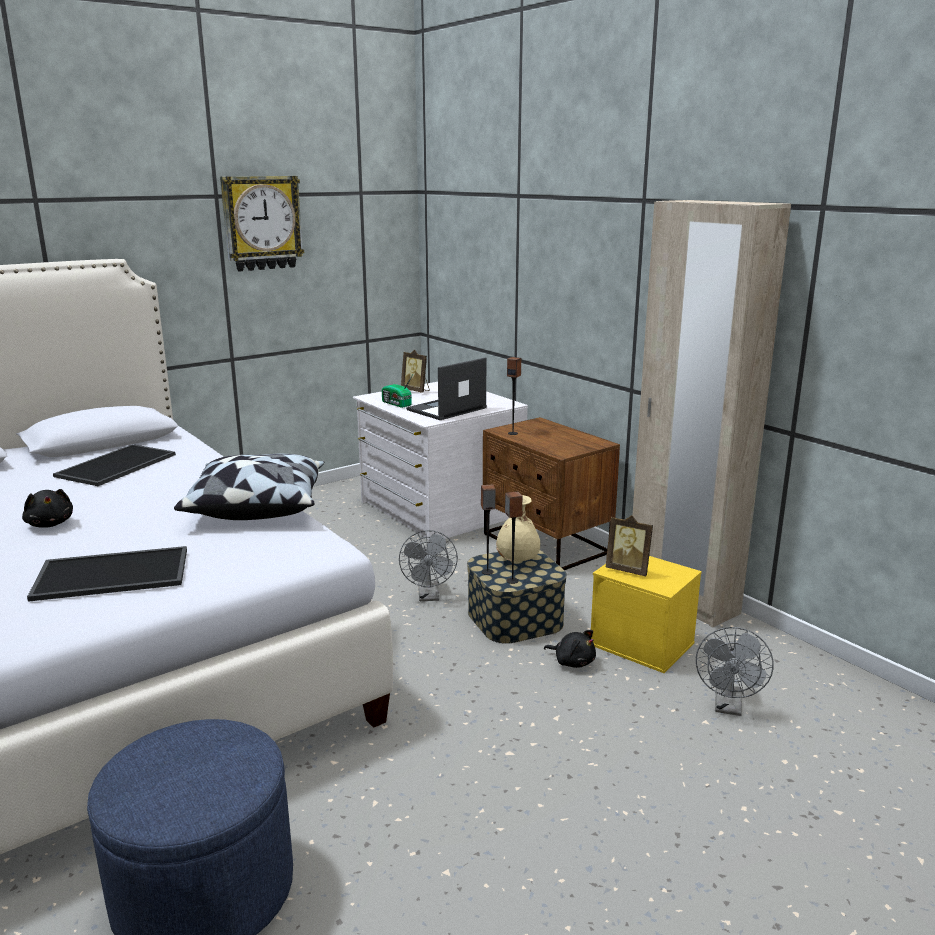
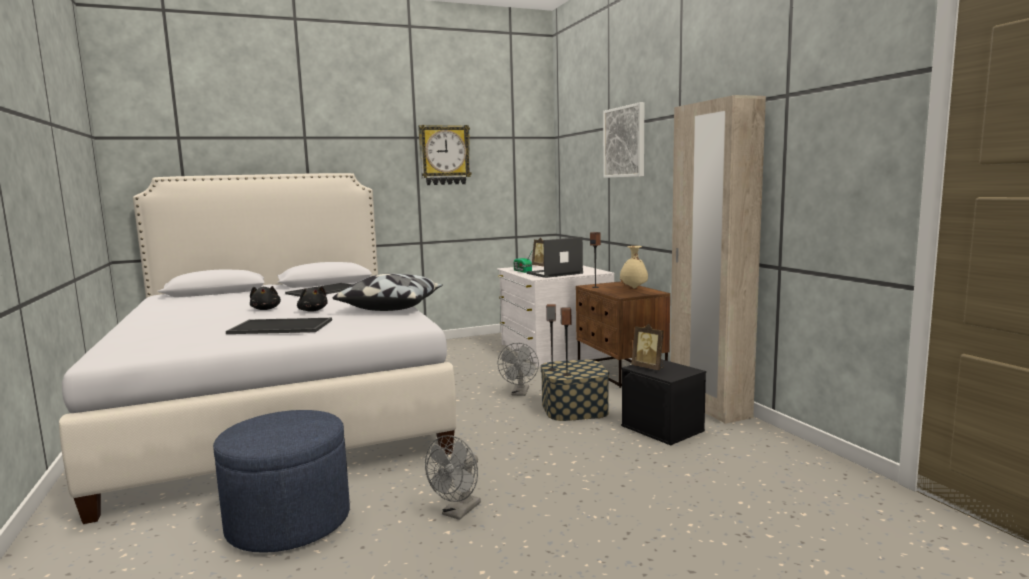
camera: 15 degrees right, 10 degrees down
(518, 561) = (577, 366): beige vase -> beige vase (633, 288)
(548, 222) = (624, 142): none -> picture
(572, 662) = (603, 434): black plush toy -> black plush toy (312, 310)
(643, 643) = (663, 428): yellow storage box -> black storage box
(728, 707) = (711, 468): grey fan -> grey fan (458, 512)

